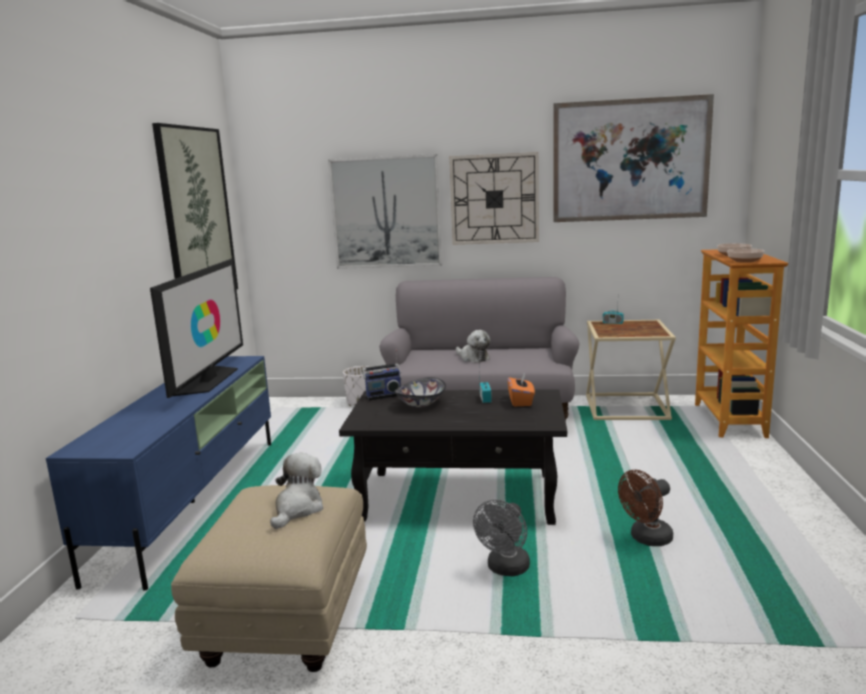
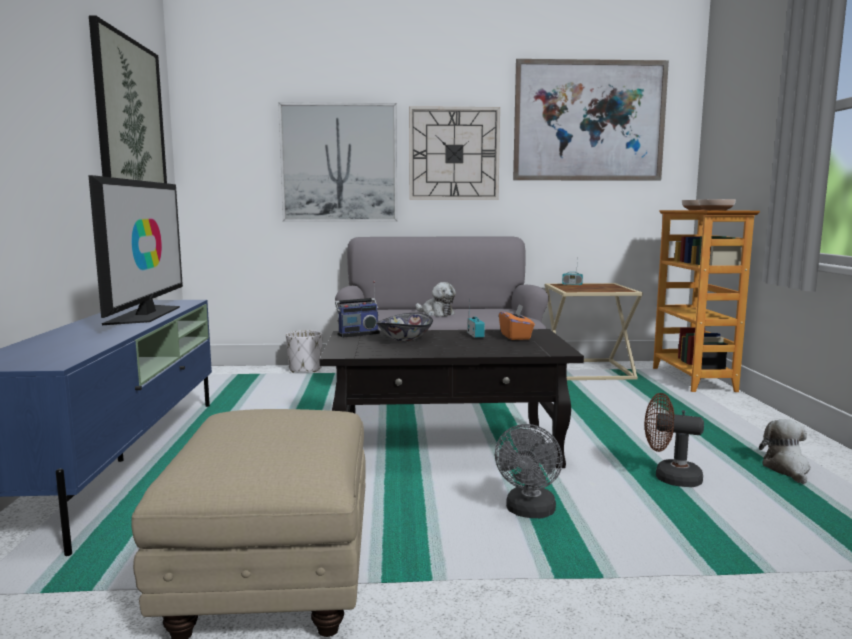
camera: 10 degrees left, 5 degrees down
(298, 509) = (297, 426): plush toy -> plush toy (787, 469)
(646, 539) = (669, 478): brown fan -> brown fan turned 60 degrees clockwise

